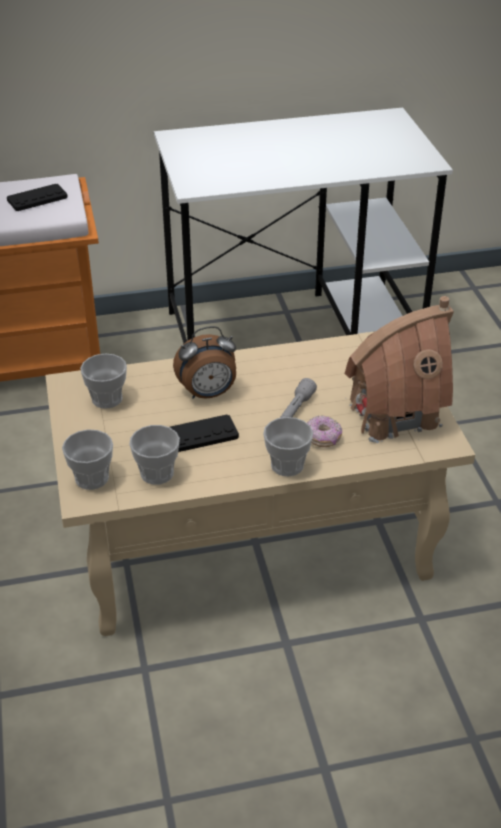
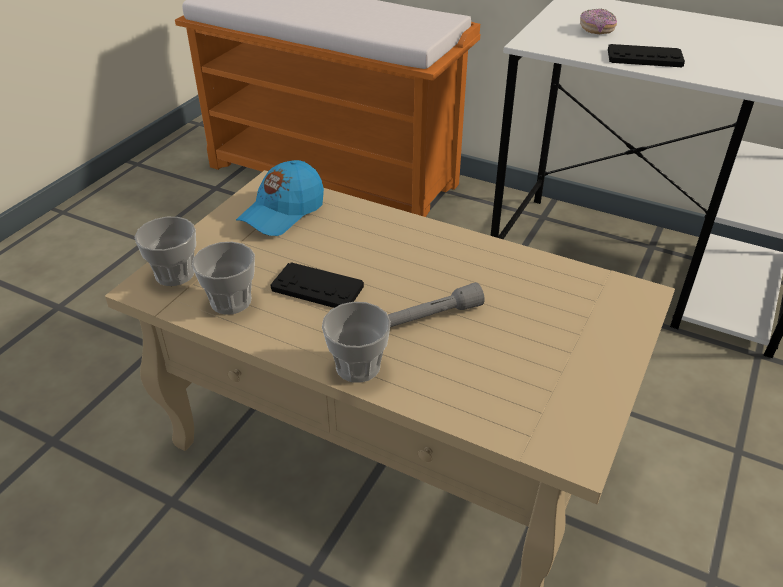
camera: 40 degrees right, 0 degrees up
(37, 199) = (409, 23): black game controller -> black game controller (644, 58)
(107, 399) = (282, 213): cup -> blue cap
(208, 394) = (374, 253): alarm clock -> none
(322, 438) = (431, 360): donut -> donut (596, 30)
(393, 412) = (550, 377): toy house -> none

